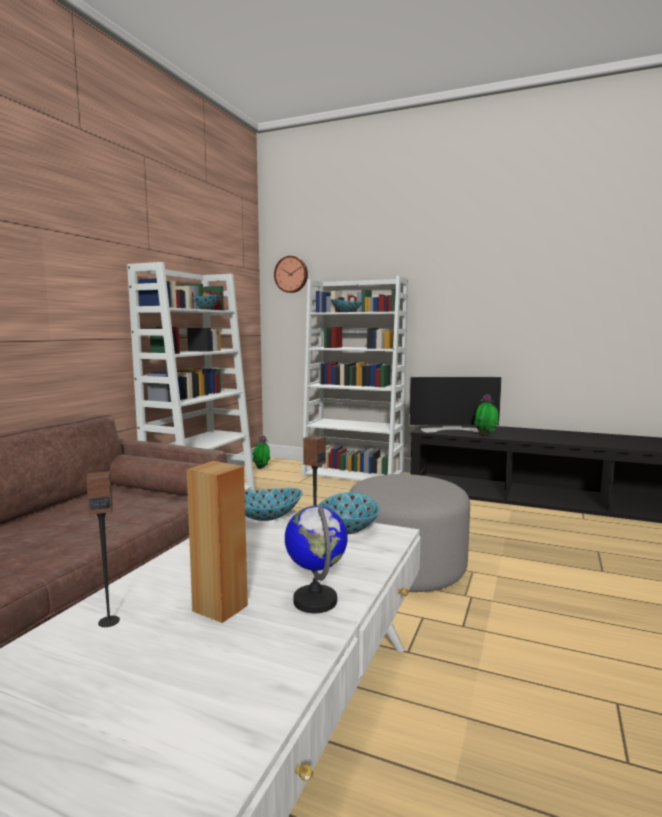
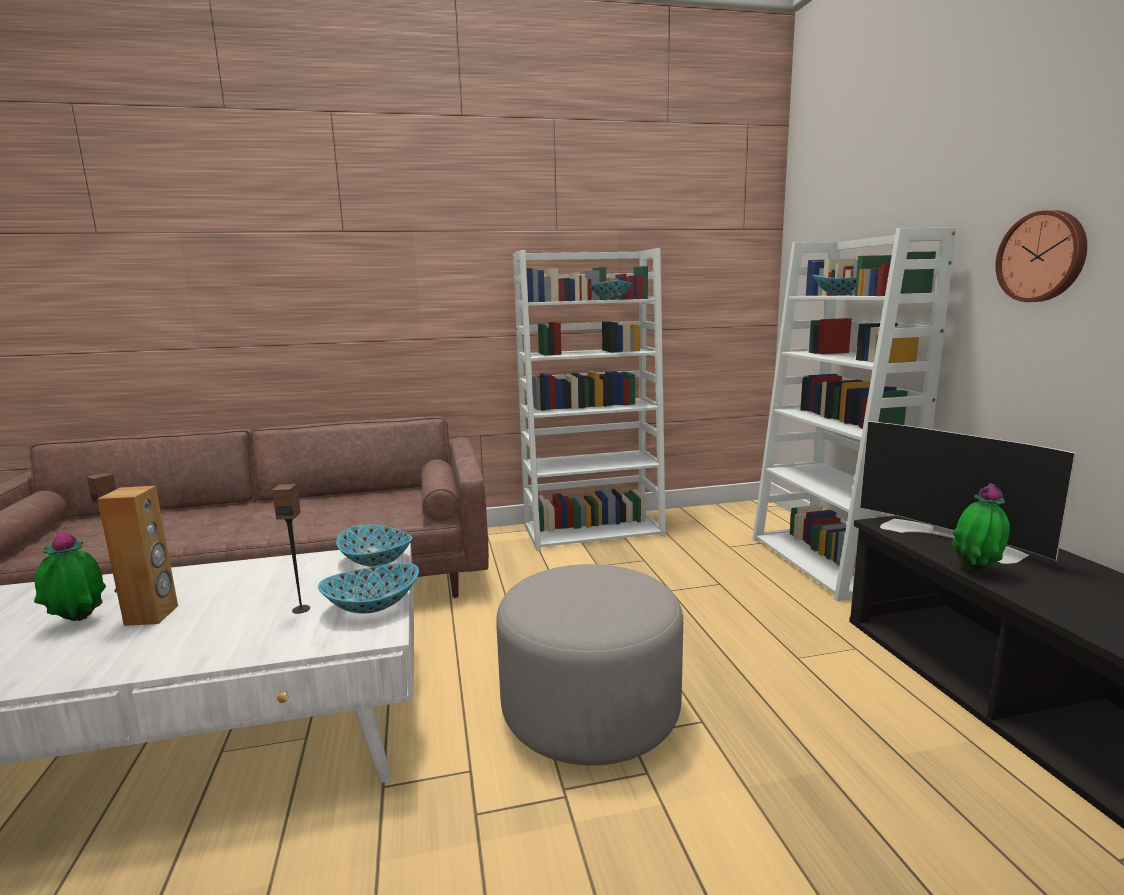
camera: 55 degrees right, 5 degrees up
(261, 469) = (728, 514): potted plant -> potted plant (78, 623)
(291, 274) = (812, 232): wall clock -> wall clock (1042, 256)
(315, 601) = (173, 648): globe -> none

